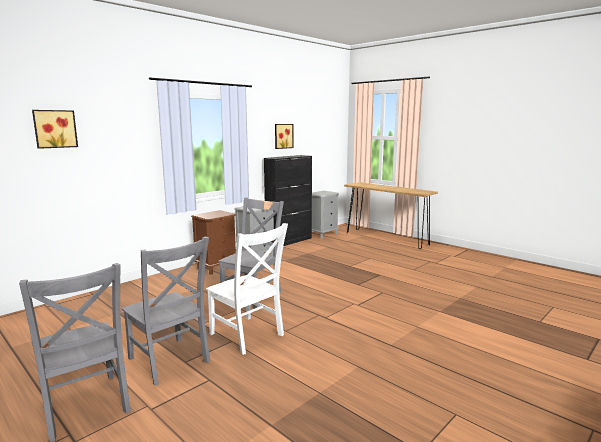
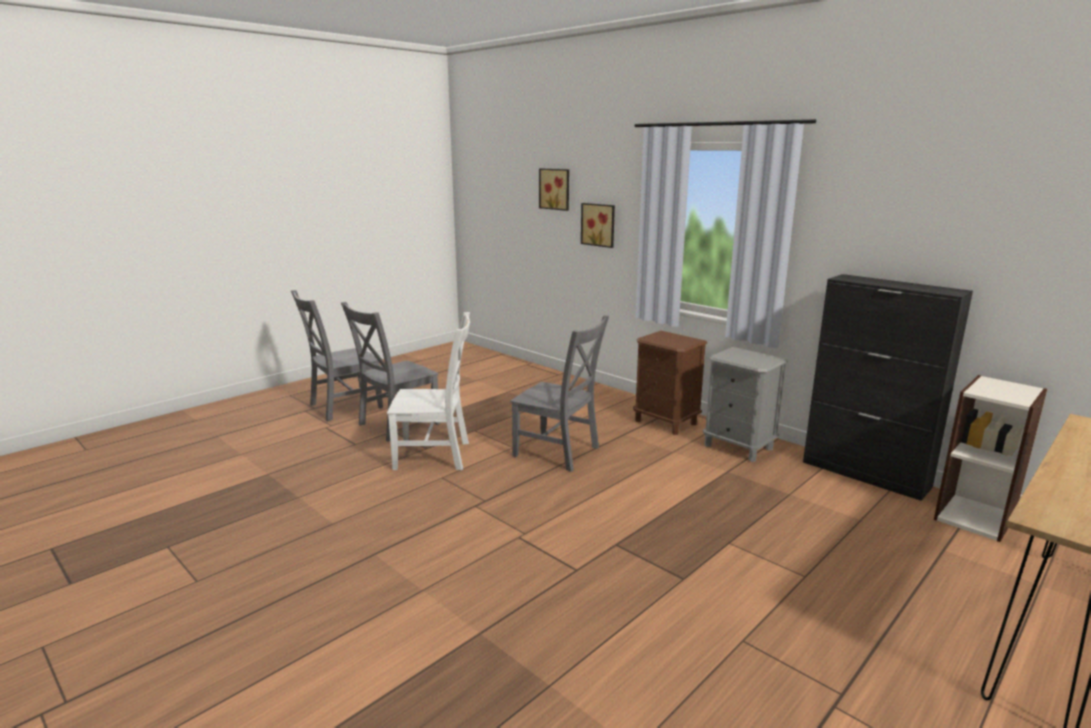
camera: 90 degrees right, 5 degrees up
(248, 336) = (436, 456): white chair -> white chair turned 135 degrees counterclockwise
(283, 136) = (917, 234): picture -> picture (599, 224)
(322, 234) = (975, 517): grey nightstand -> bookcase

